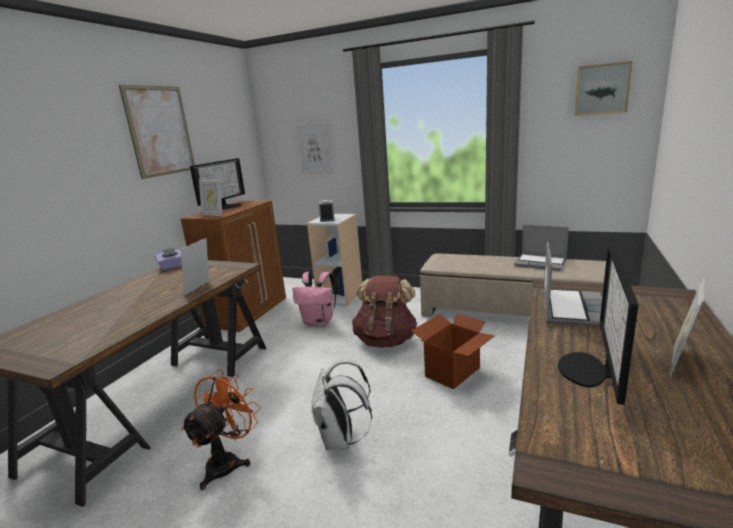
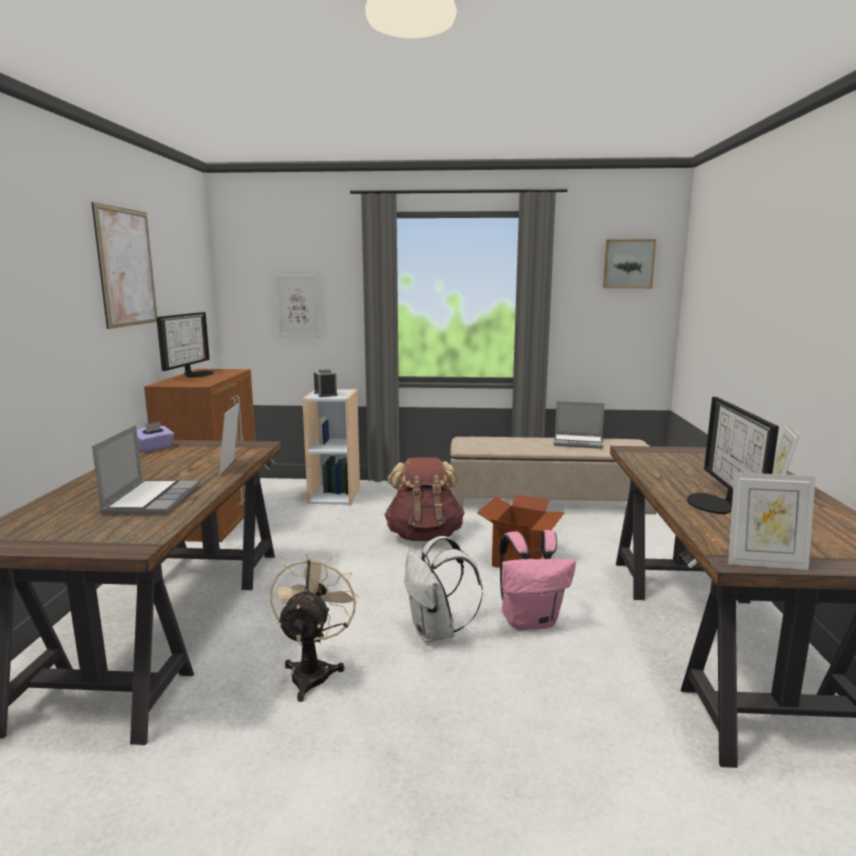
camera: 20 degrees left, 5 degrees down
(214, 215) = (191, 383): picture frame -> picture frame (765, 563)
(228, 461) = (313, 671): orange fan -> beige fan
(319, 322) = (326, 523): pink backpack -> pink backpack (530, 621)
(572, 308) = (664, 465): laptop -> laptop (151, 499)

